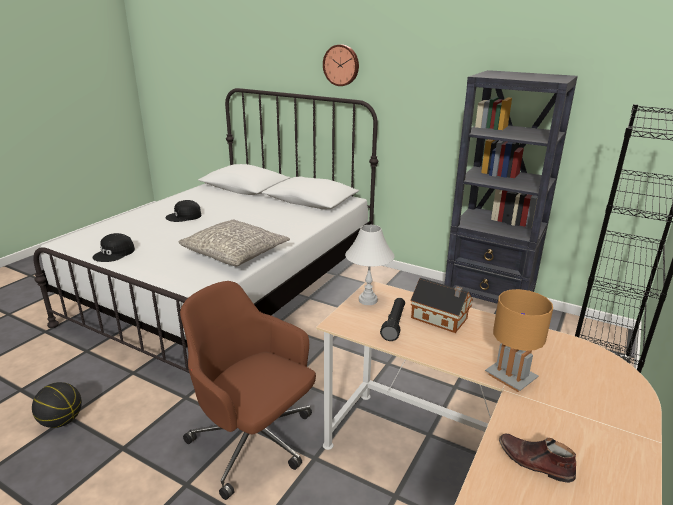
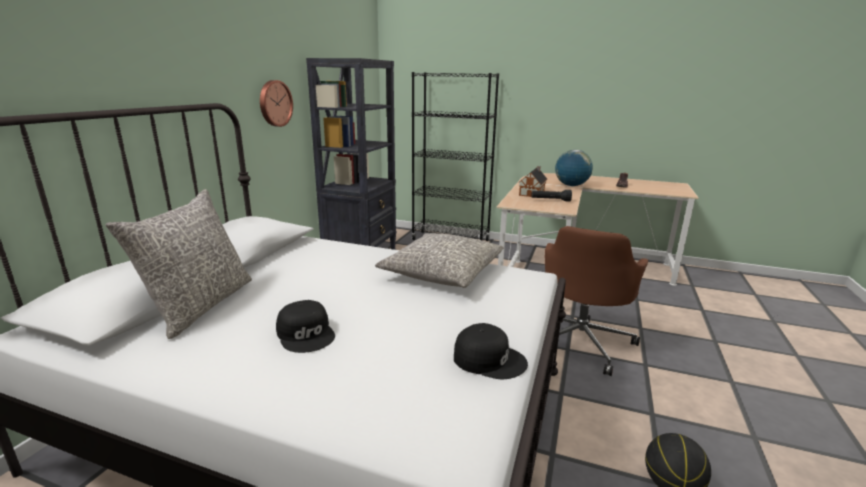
camera: 100 degrees left, 5 degrees down
(235, 196) = (200, 305): none -> grey pillow
(341, 65) = (172, 56): wall clock -> wall clock (274, 103)
(367, 300) = (528, 205): white table lamp -> none
(511, 377) = (571, 185): brown table lamp -> globe

